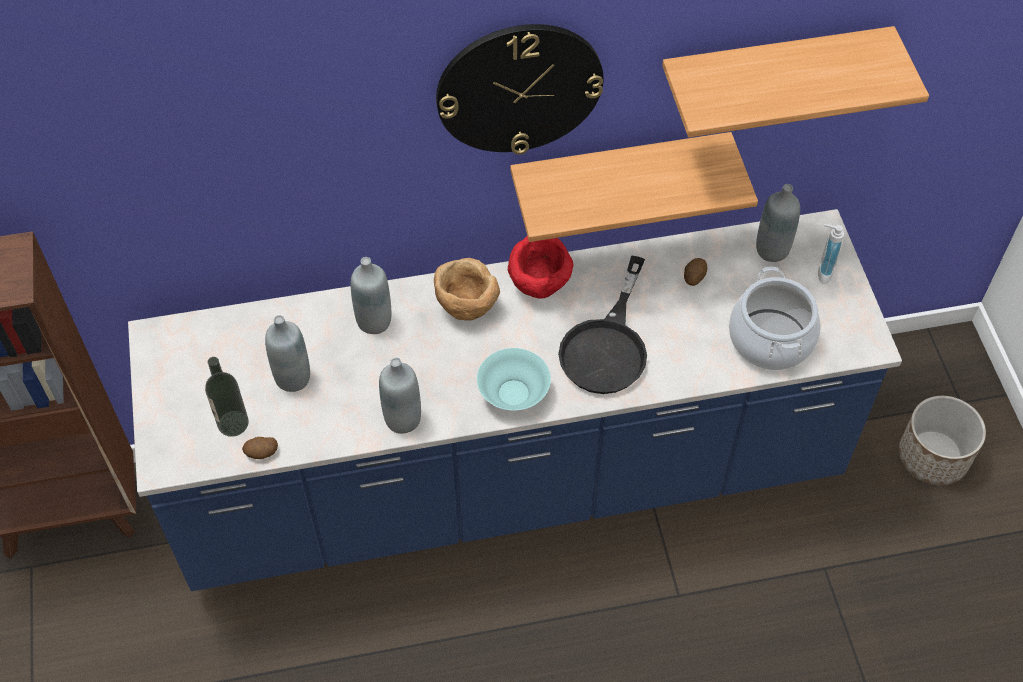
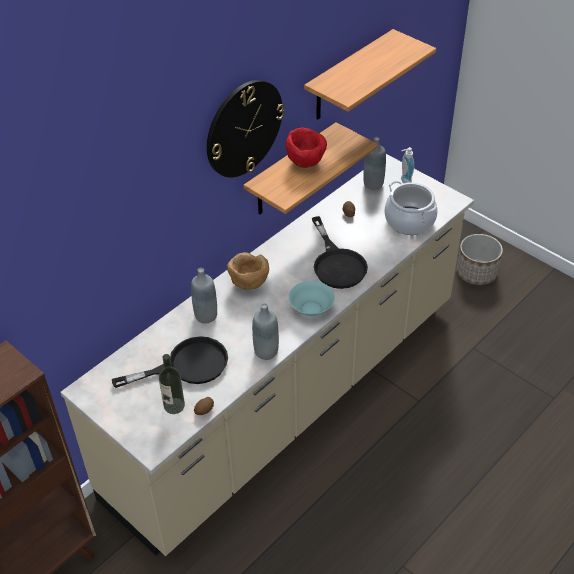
camera: 35 degrees left, 10 degrees down
(293, 378) = (187, 366): grey bottle -> black frying pan
(511, 480) = (289, 398): blue counter -> beige counter
(540, 285) = (277, 255): red bowl -> red bowl (306, 163)

